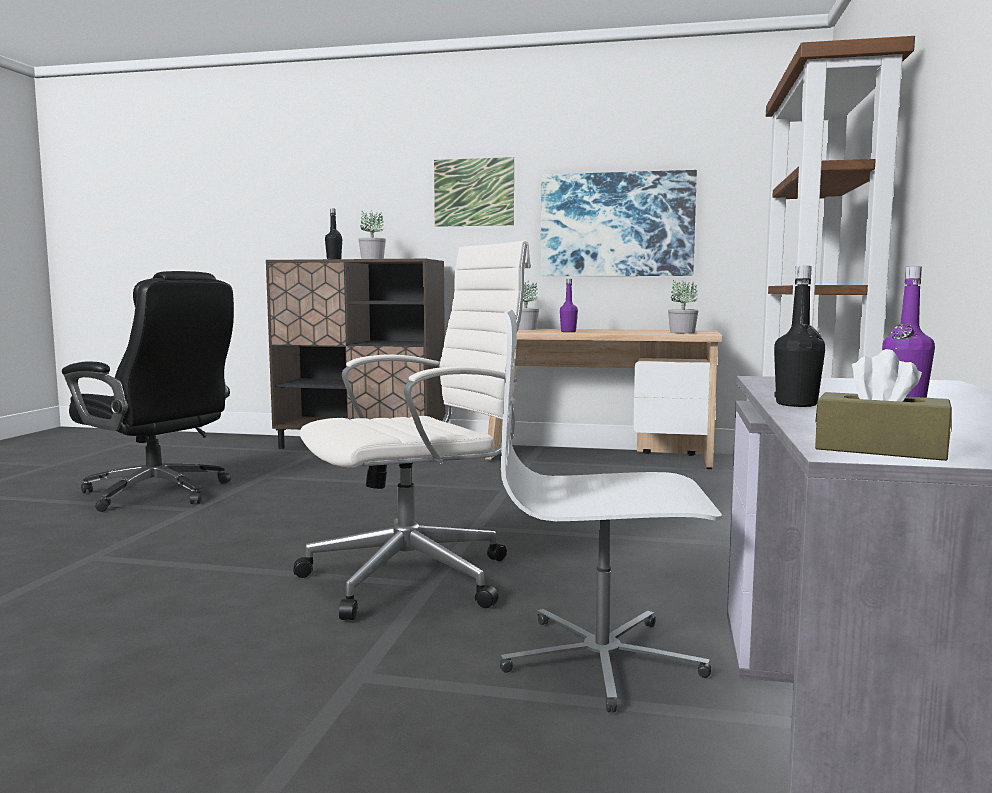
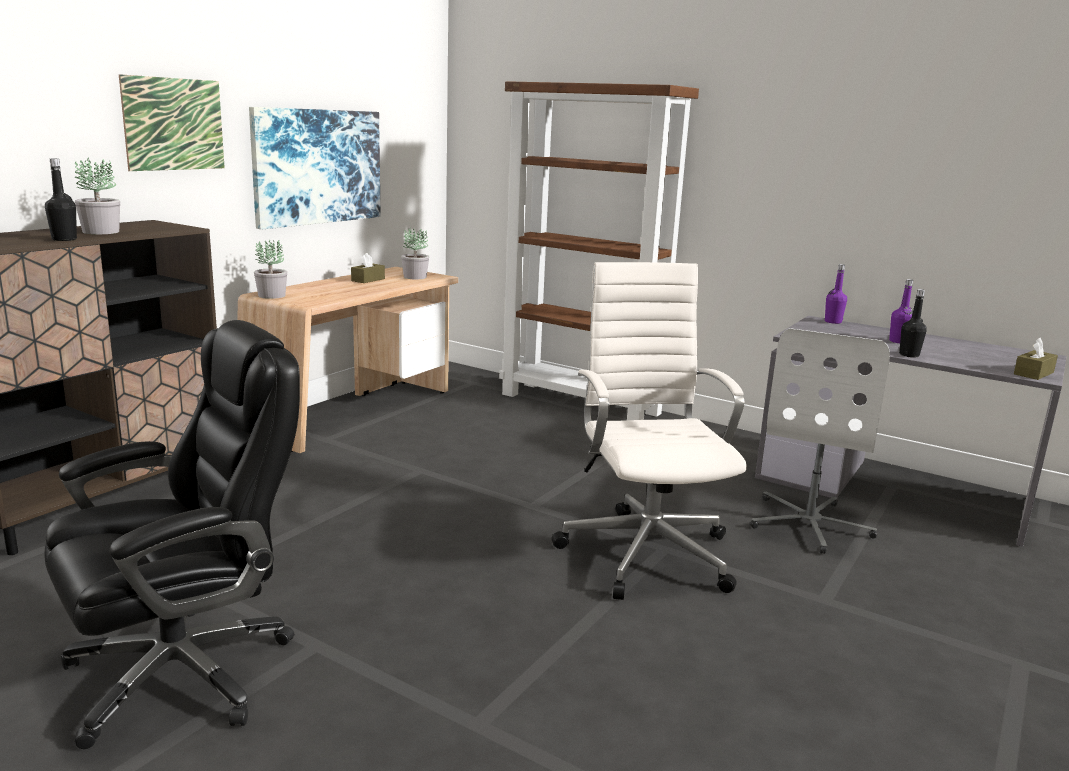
camera: 70 degrees left, 10 degrees up
(568, 332) = (345, 294): purple bottle -> purple bottle (833, 322)
(636, 331) = (368, 280): none -> brown tissue box

